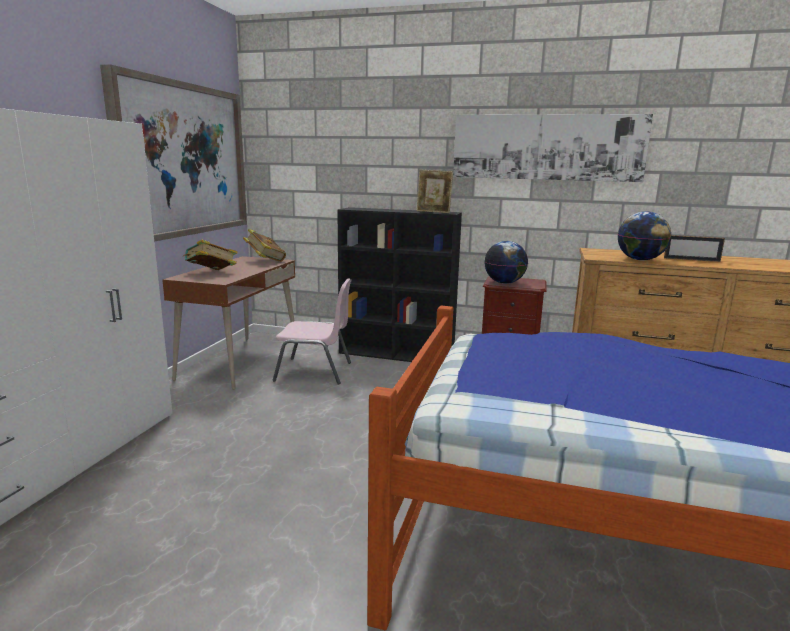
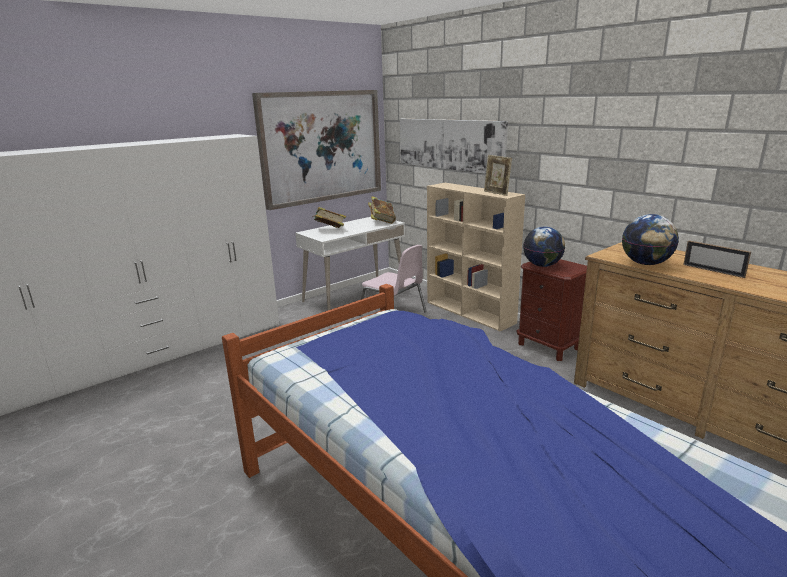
camera: 35 degrees right, 5 degrees up
(240, 361) = (355, 296): brown desk -> white desk
(397, 355) = (470, 312): black bookcase -> beige bookcase
(546, 147) = (601, 136): picture -> picture (449, 144)

